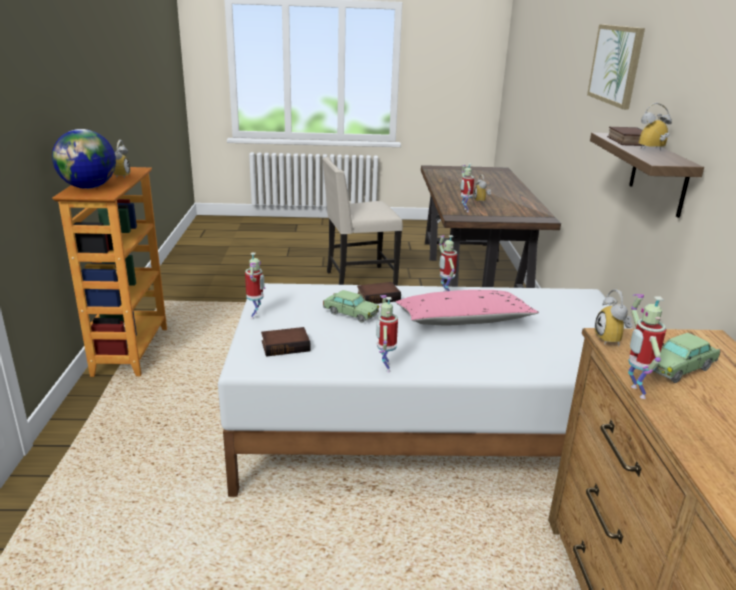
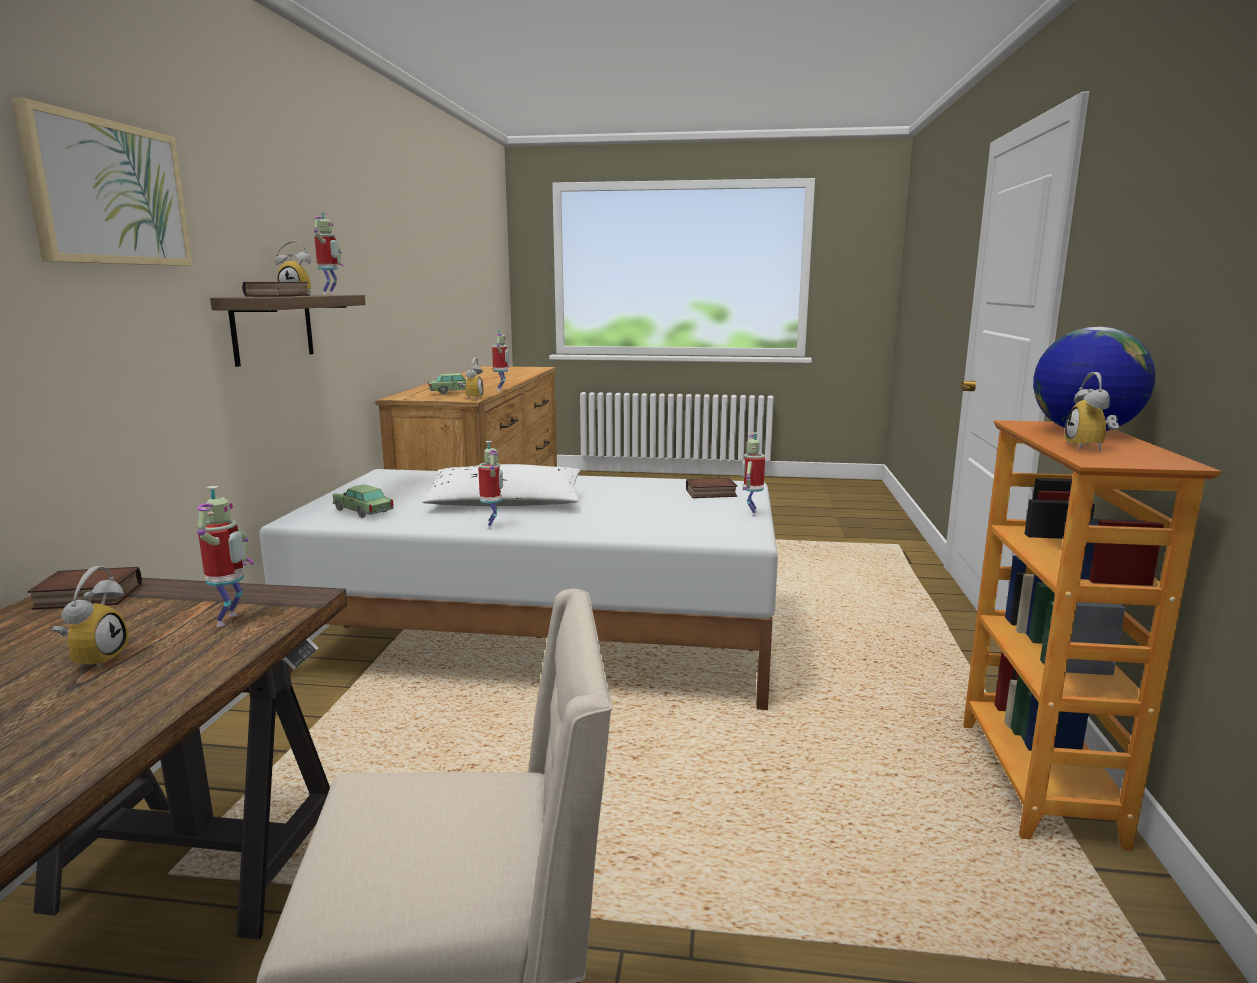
camera: 170 degrees left, 10 degrees down
(350, 314) = (635, 512): toy car -> toy car (363, 511)
(378, 297) = (590, 525): book -> book (86, 597)
(385, 367) = (617, 480): toy robot -> toy robot (330, 294)
(463, 321) = (505, 503): pink pillow -> white pillow

